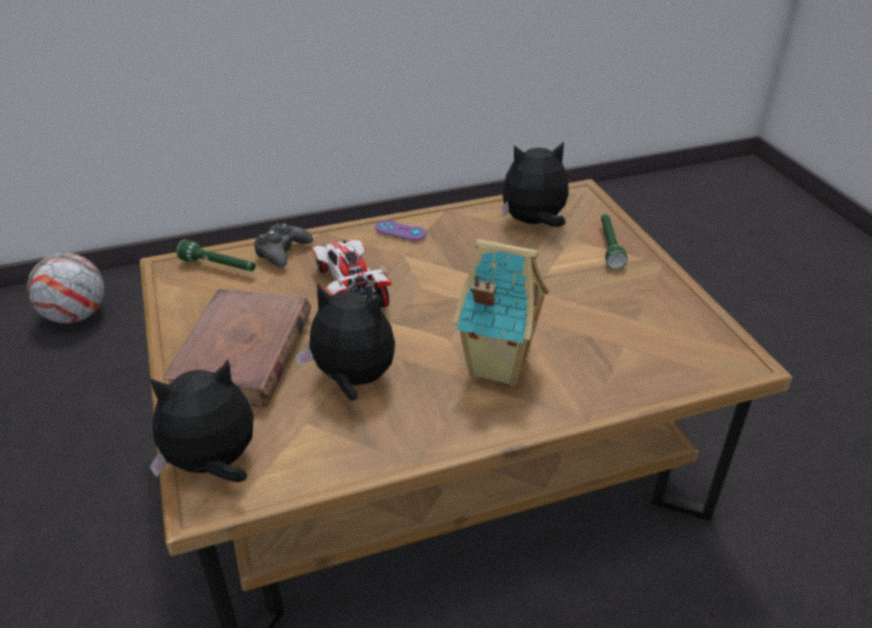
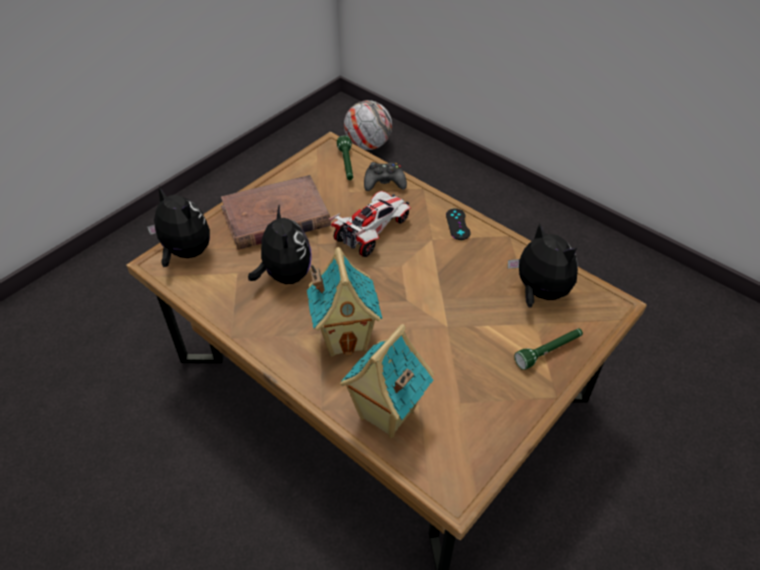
camera: 60 degrees right, 10 degrees up
(400, 230) = (458, 224): purple game controller -> black game controller
(624, 375) = (385, 415): none -> toy house

